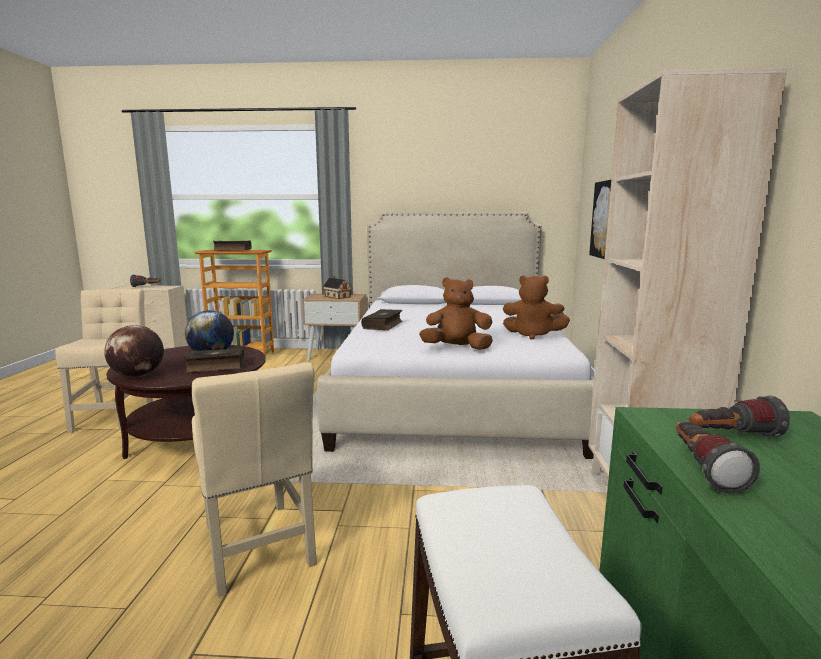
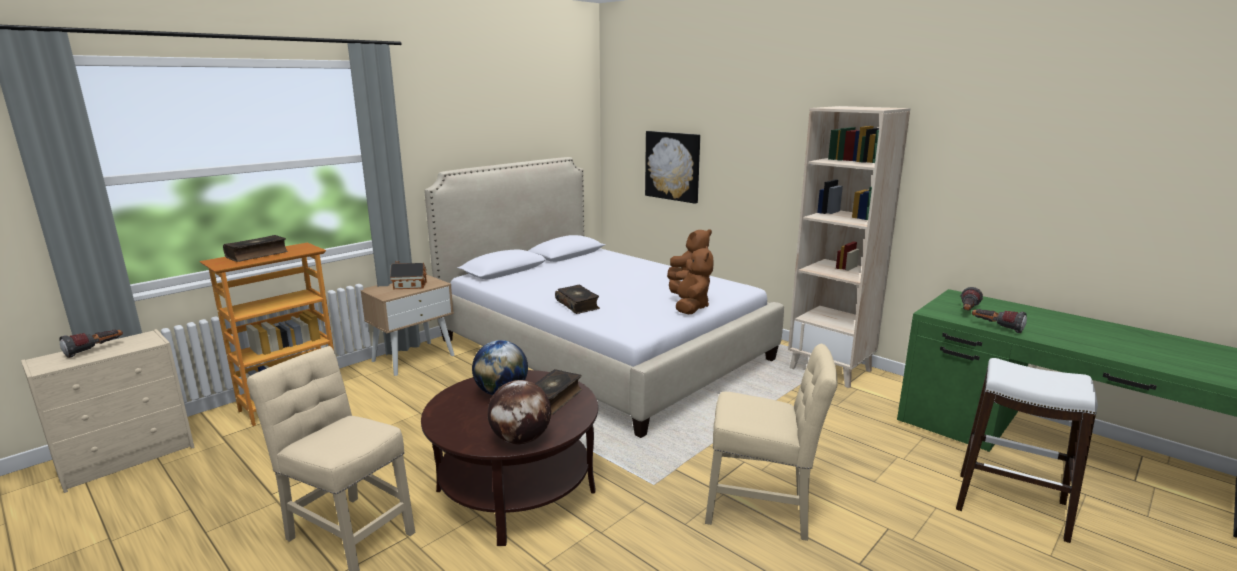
camera: 50 degrees left, 5 degrees up
(457, 348) = (689, 307): brown plush toy -> brown plush toy turned 135 degrees clockwise

